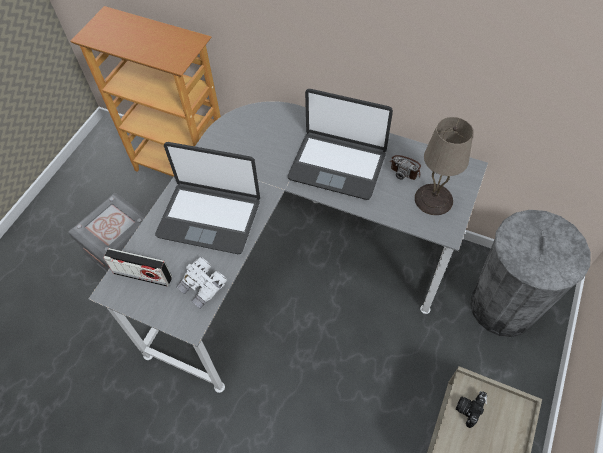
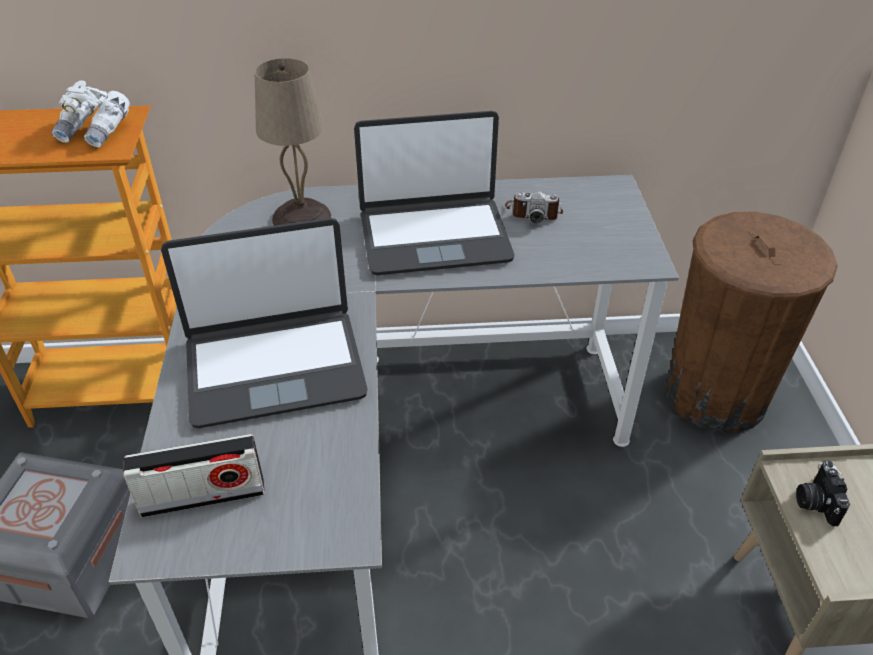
camera: 30 degrees left, 15 degrees down
(203, 287) = (332, 470): white binoculars -> white binoculars (96, 132)
(433, 198) = (598, 232): beige table lamp -> beige table lamp (301, 216)
(503, 306) = (716, 395): grey trash can -> brown trash can

